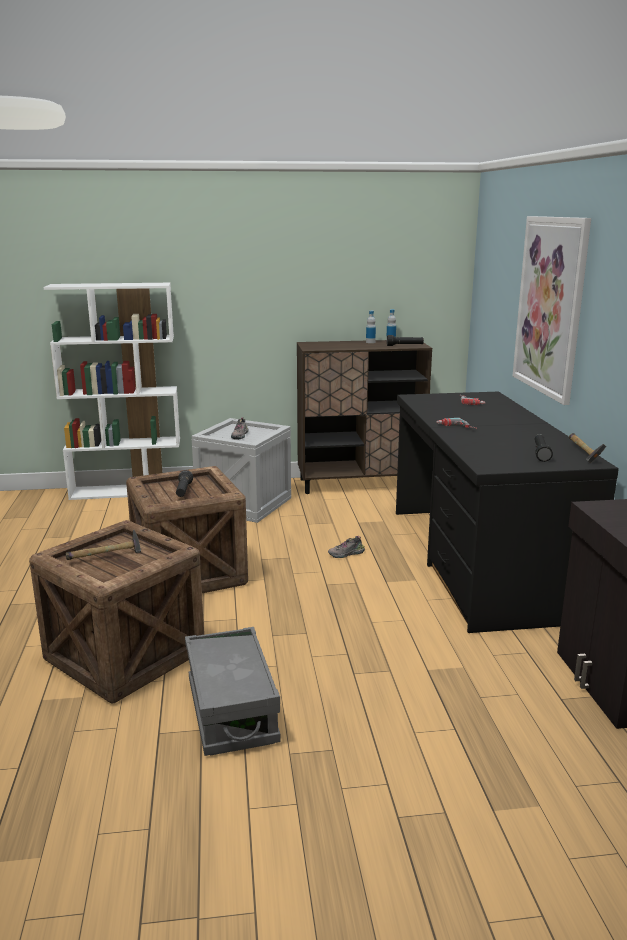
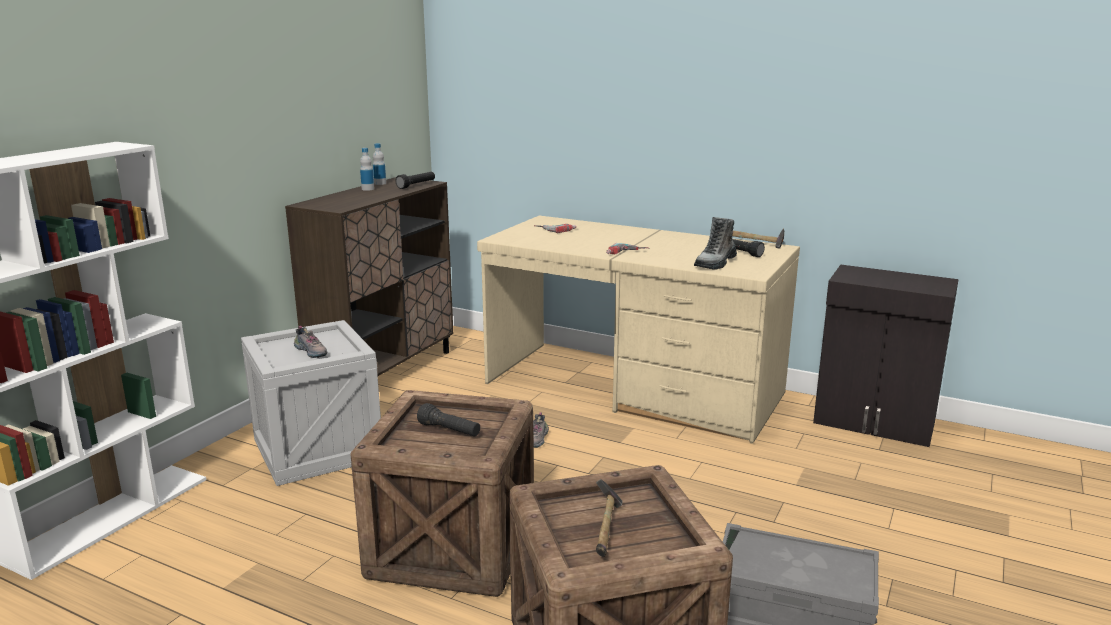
camera: 55 degrees left, 0 degrees up
(478, 560) = (632, 389): black desk -> beige desk
(489, 453) = (715, 263): none -> boot
(550, 306) = (631, 113): picture -> none

